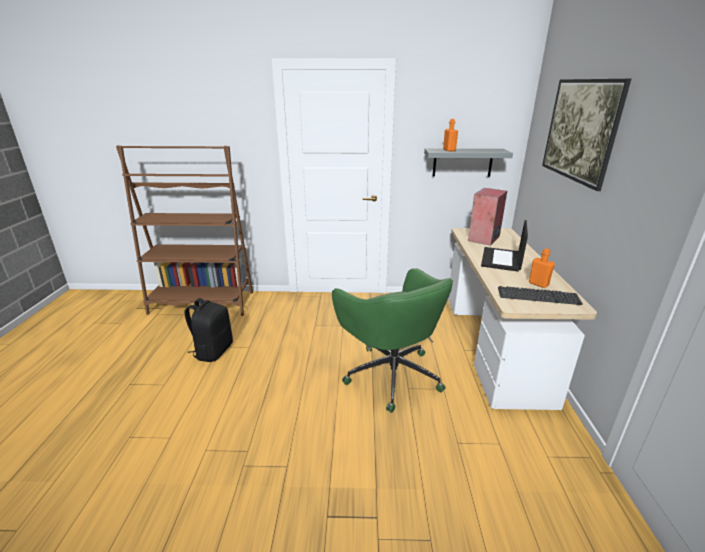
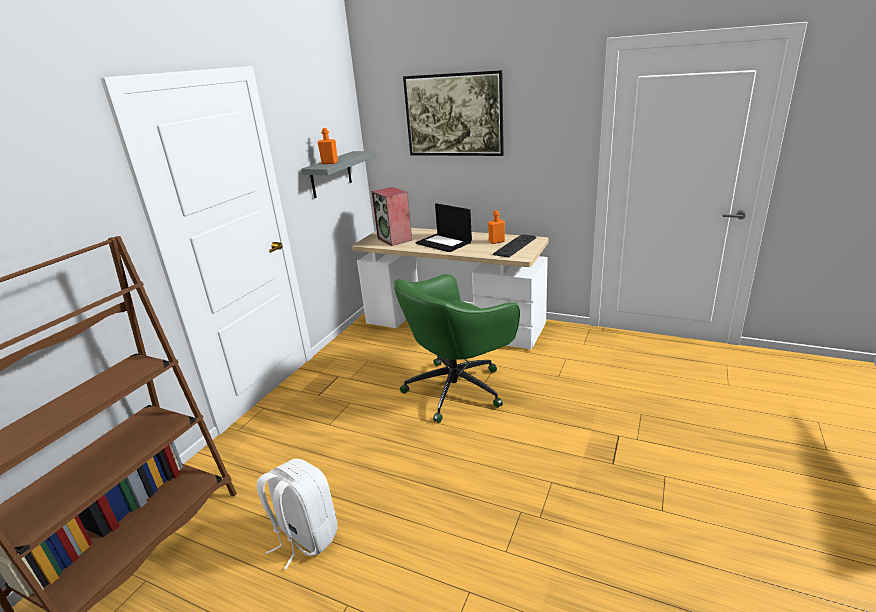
camera: 65 degrees left, 0 degrees up
(213, 351) = (305, 537): black backpack -> white backpack
(391, 373) = (457, 388): green office chair -> green office chair turned 150 degrees clockwise

